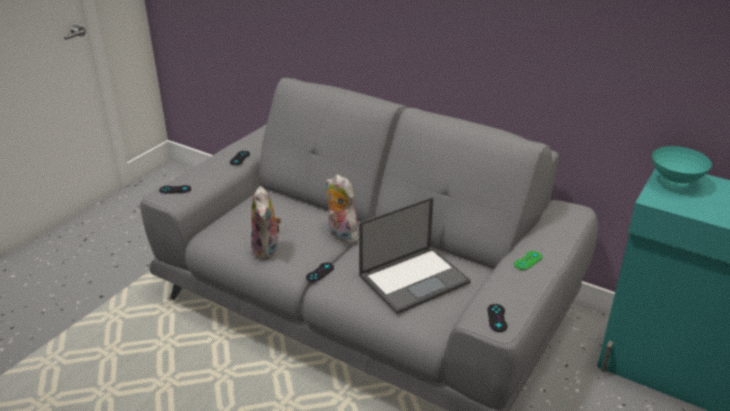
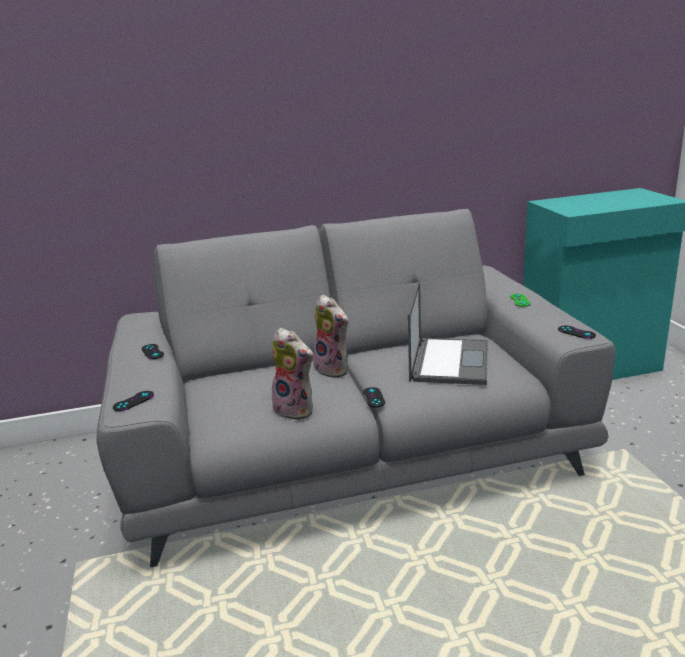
camera: 45 degrees left, 10 degrees down
(340, 235) = (334, 369): plush toy -> plush toy turned 135 degrees counterclockwise
(674, 182) = (559, 204): turquoise bowl -> none

